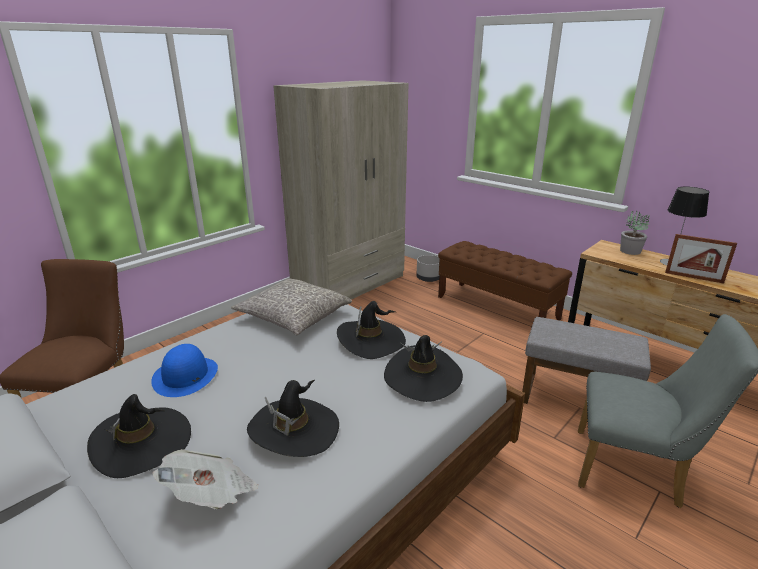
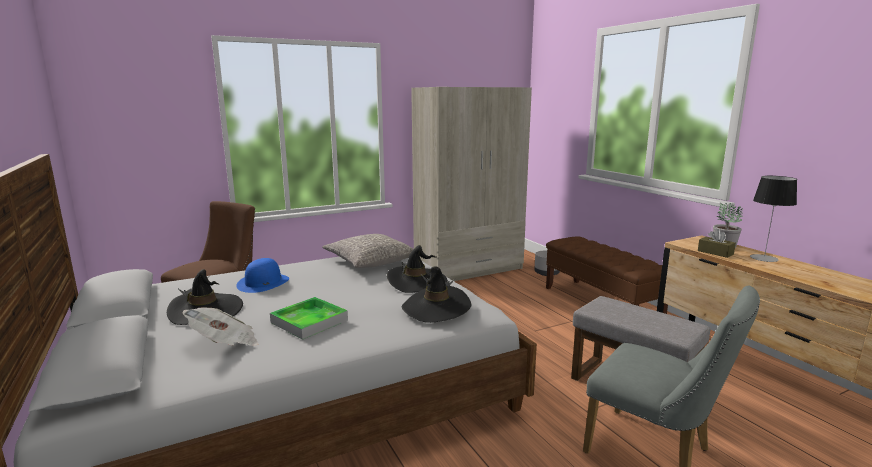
camera: 20 degrees right, 10 degrees down
(294, 430) = (309, 321): black hat -> tray
(631, 261) = (715, 252): none -> brown tissue box
(693, 277) = (776, 270): picture frame -> none

